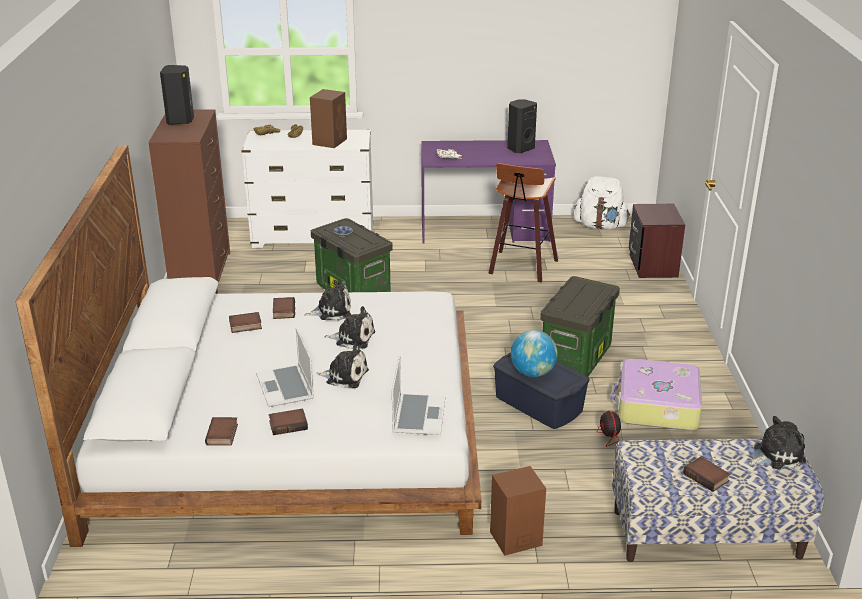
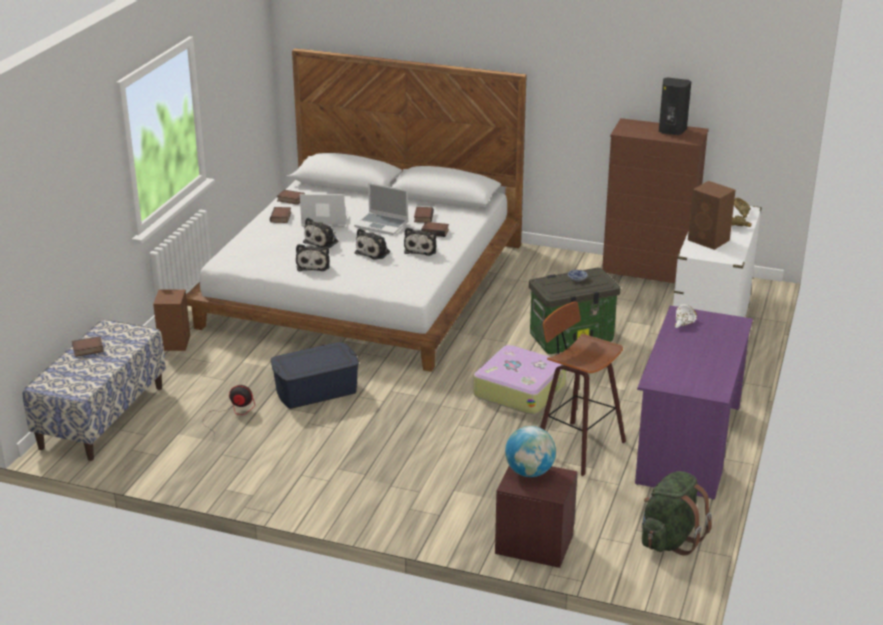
camera: 110 degrees right, 0 degrees up
(418, 415) = (247, 255): laptop -> laptop (382, 224)
(520, 149) = (701, 375): black speaker -> none
(532, 373) = (315, 356): globe -> globe (529, 472)
(576, 359) = (368, 428): storage box -> none
(600, 226) = (670, 539): white backpack -> green backpack
(656, 406) = (264, 448): suitcase -> suitcase (519, 390)
(775, 455) = (77, 386): plush toy -> plush toy (313, 265)

